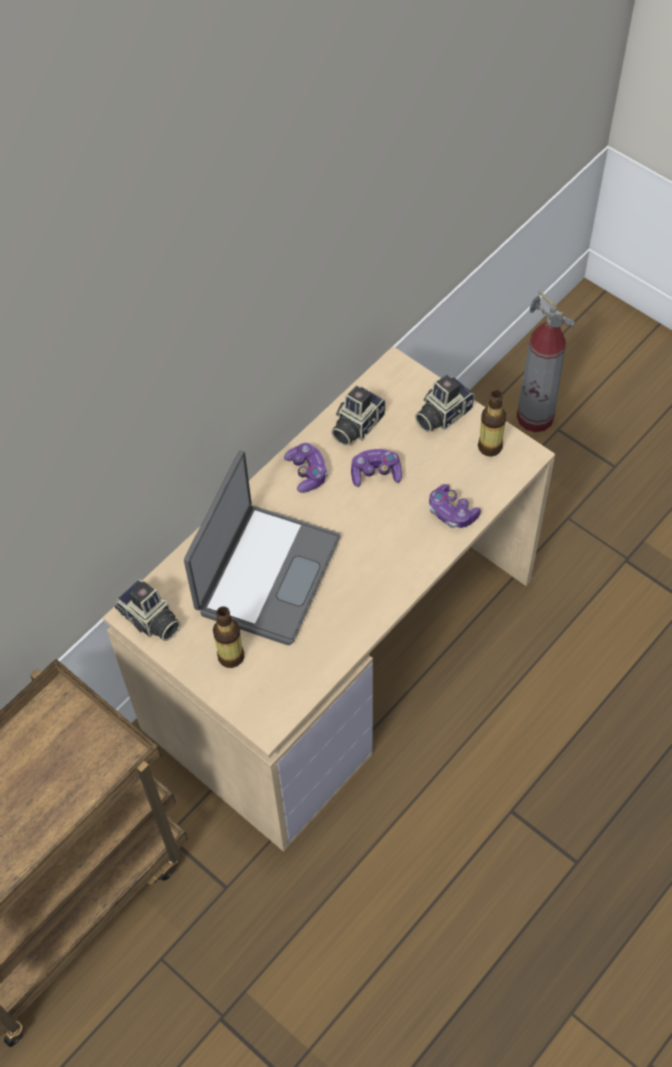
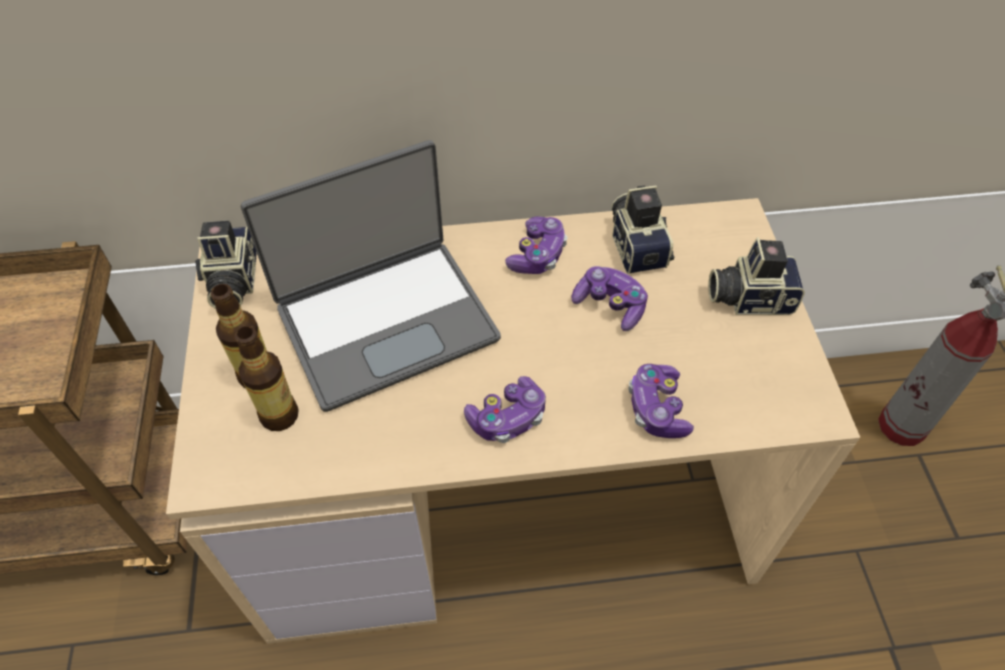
camera: 40 degrees right, 5 degrees down
(356, 425) = (637, 245): camera -> camera turned 90 degrees clockwise
(385, 574) = (507, 418): none -> game controller
(489, 447) = (776, 370): bottle -> bottle (279, 415)

